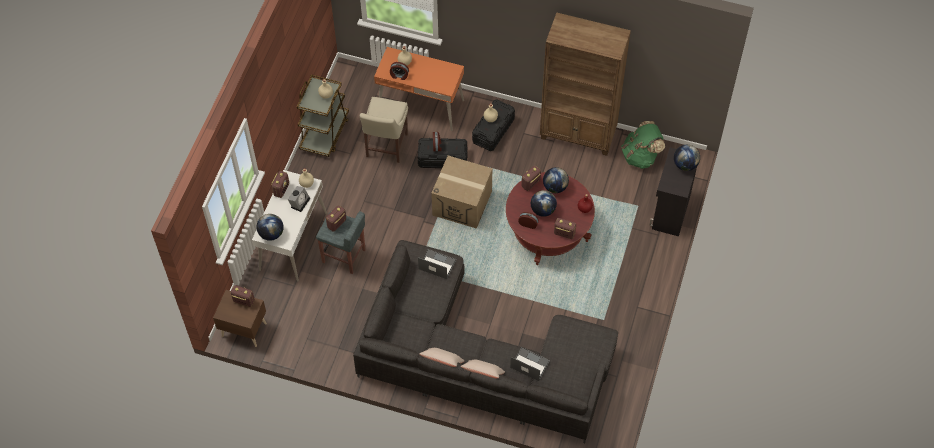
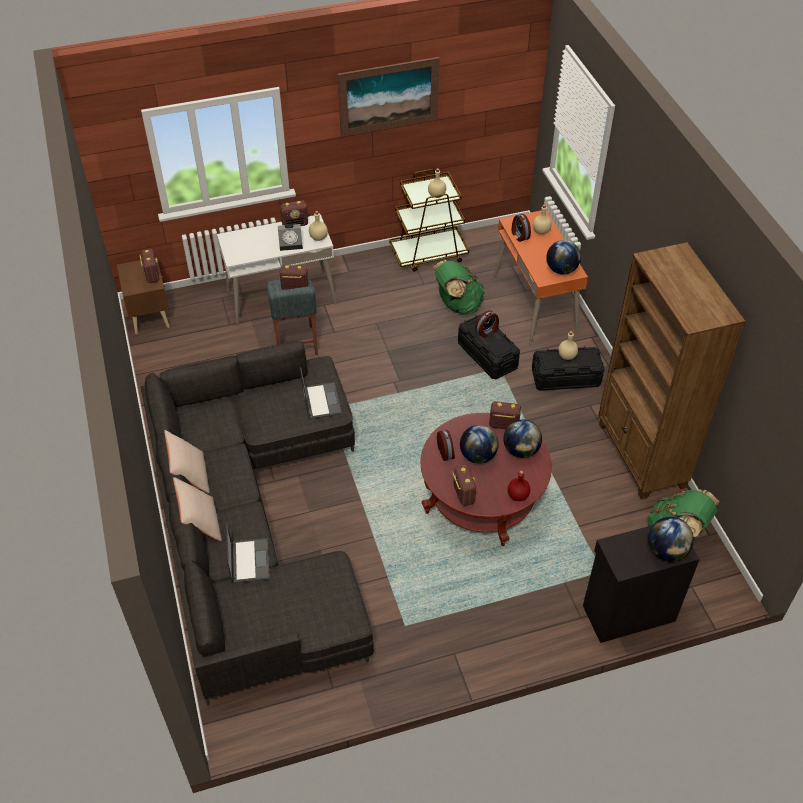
camera: 55 degrees right, 10 degrees down
(271, 234) = (235, 243): globe -> globe (561, 270)
(281, 64) = (388, 96): none -> picture
(386, 147) = (457, 305): beige chair -> green backpack
(462, 203) = (447, 401): cardboard box -> none

